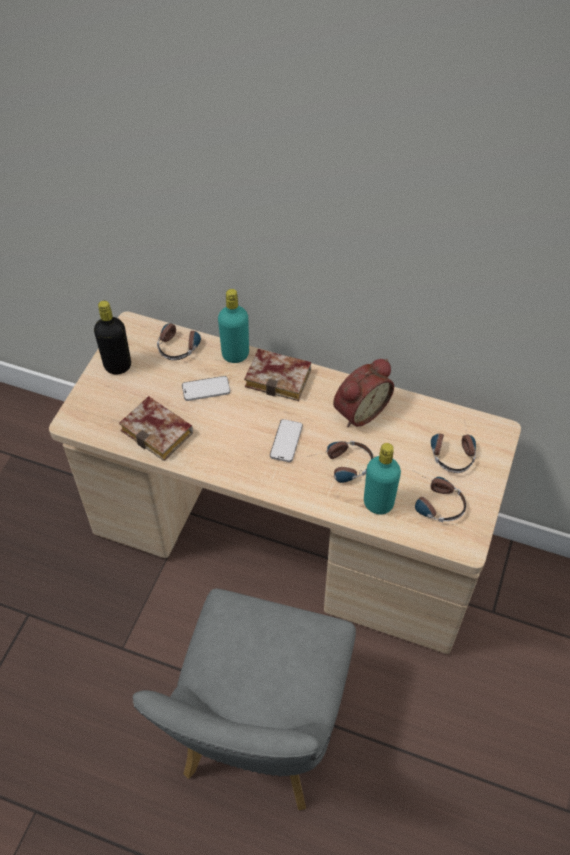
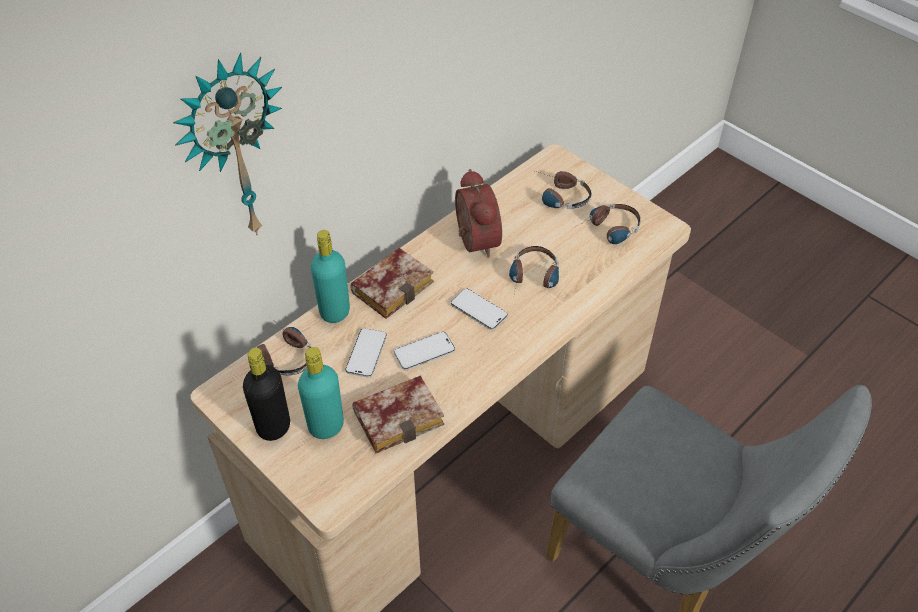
camera: 65 degrees left, 5 degrees down
(192, 186) = (233, 150): none -> wall clock
(225, 423) = (424, 352): none -> phone
(378, 503) = (591, 269): turquoise bottle -> turquoise bottle (326, 426)

